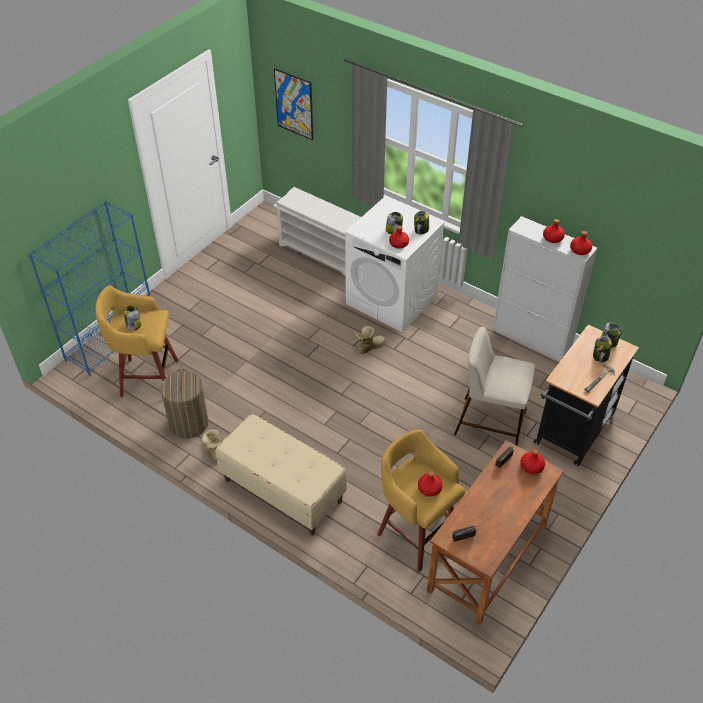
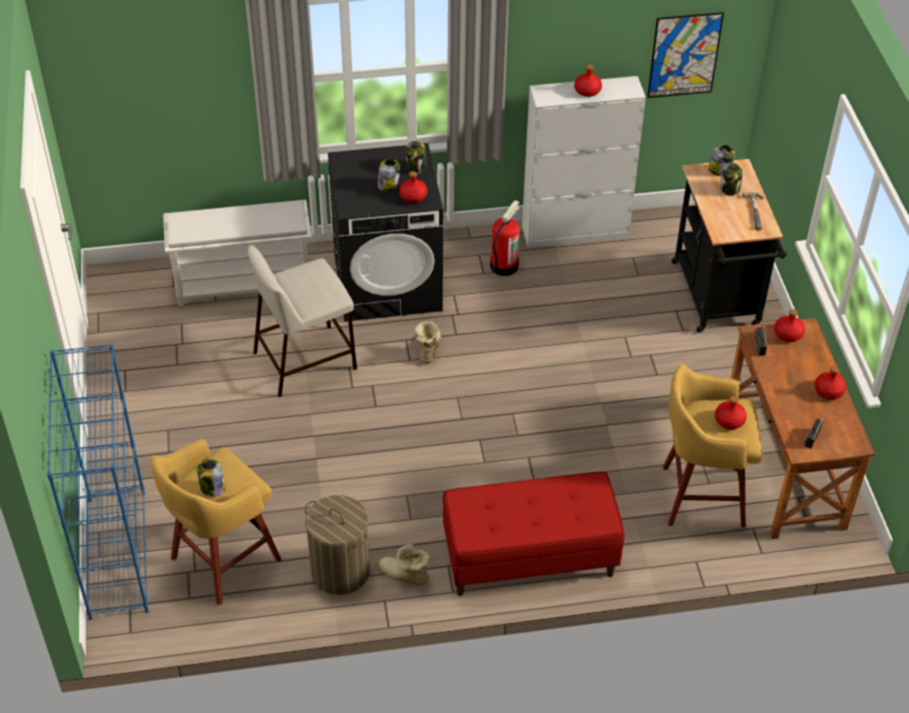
camera: 45 degrees left, 0 degrees up
(282, 491) = (529, 558): beige bench -> red bench
(294, 104) = (132, 96): picture -> picture (684, 55)
(392, 300) = (388, 283): white washing machine -> black washing machine
(466, 330) = (503, 265): none -> fire extinguisher
(491, 423) = (638, 341): beige stool -> beige stool (306, 360)
(580, 250) = (626, 88): red bottle -> red bottle (829, 391)

